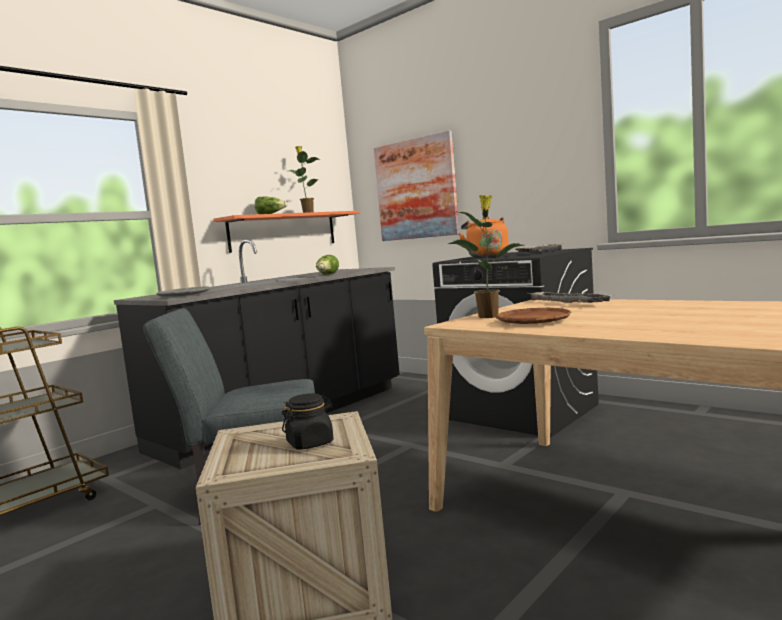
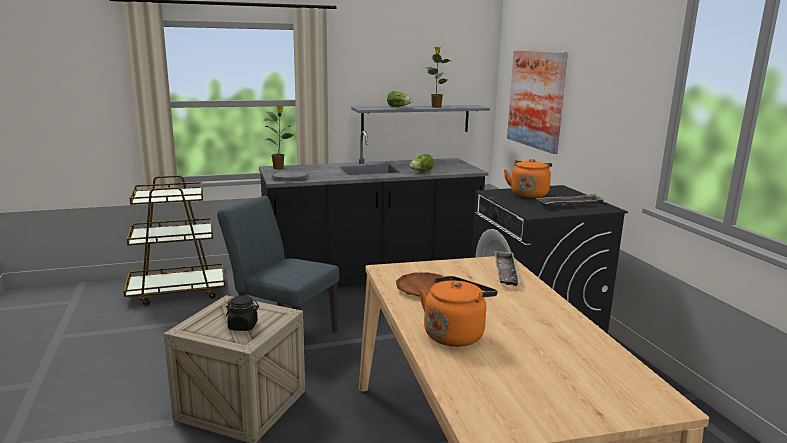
camera: 30 degrees right, 10 degrees up
(283, 231) = (416, 119): orange shelf -> grey shelf
(489, 316) = (422, 269): potted plant -> potted plant (279, 168)
(661, 327) = (455, 334): none -> orange kettle

